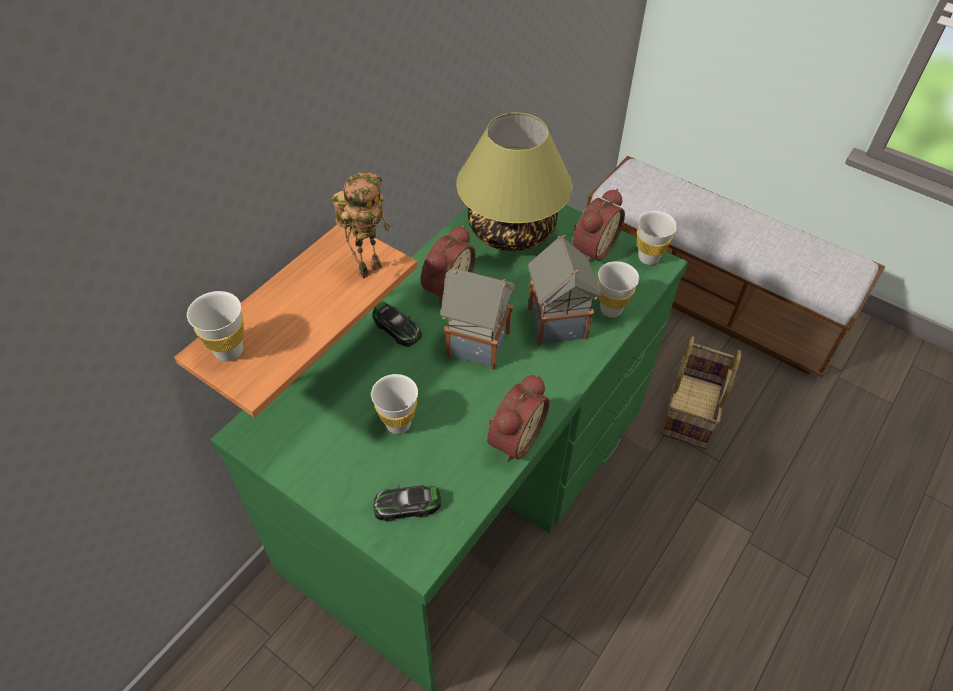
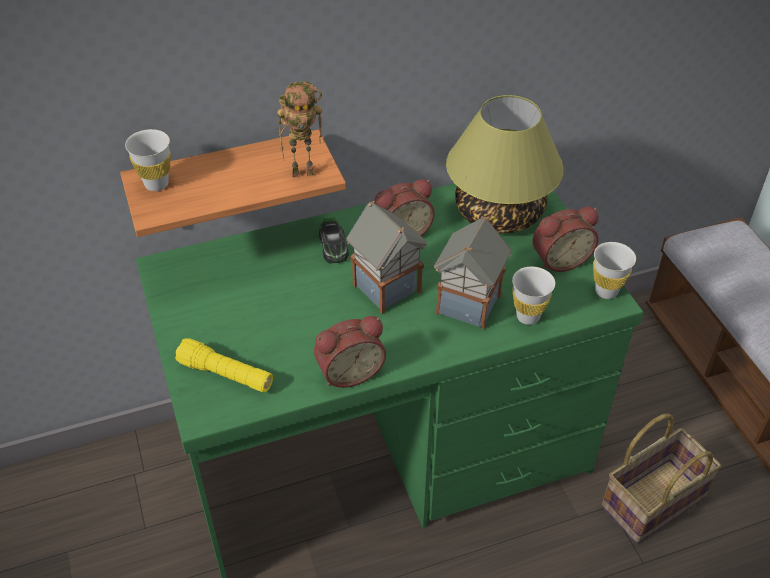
camera: 35 degrees right, 5 degrees down
(398, 424) = (271, 315): white cup -> none
(407, 505) = (226, 375): toy car -> yellow flashlight

